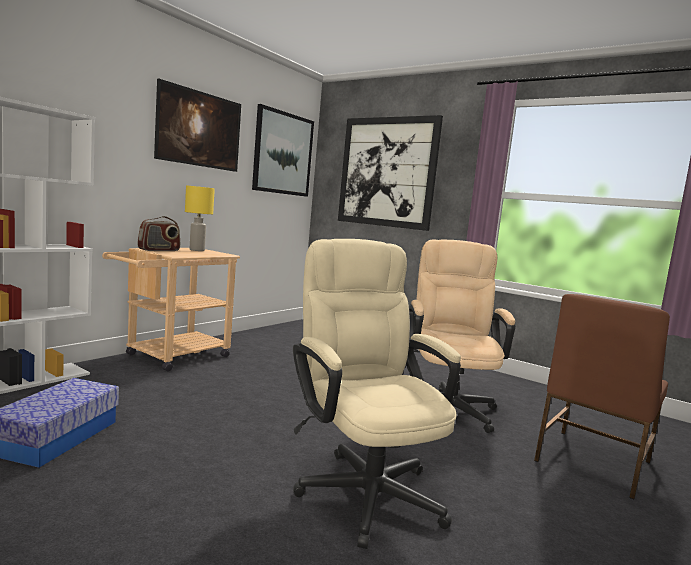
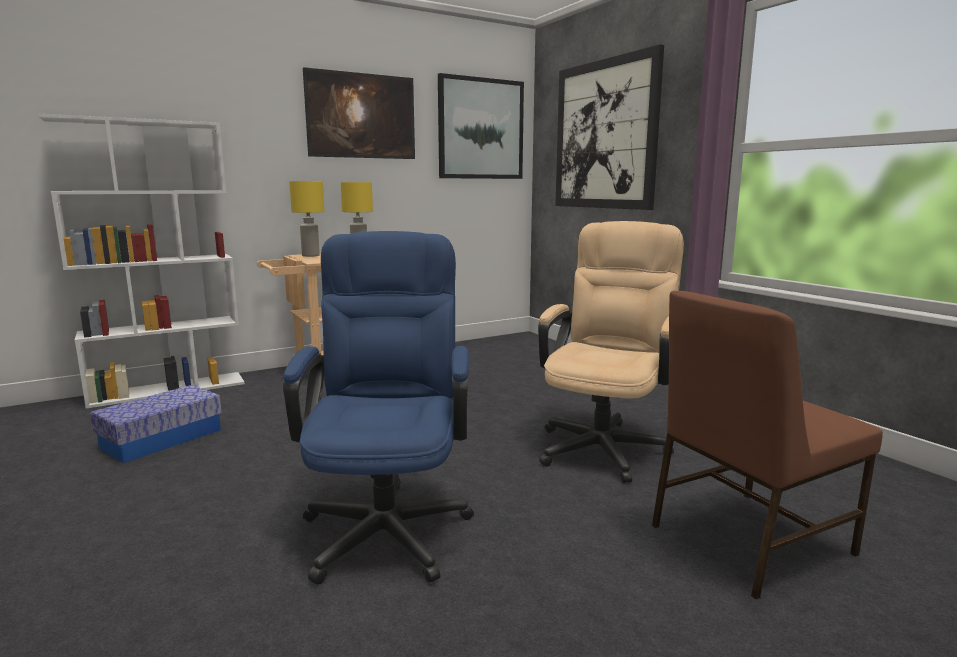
camera: 25 degrees right, 5 degrees up
(159, 250) = (311, 255): radio -> yellow table lamp
(363, 486) = (389, 522): beige office chair -> blue office chair

